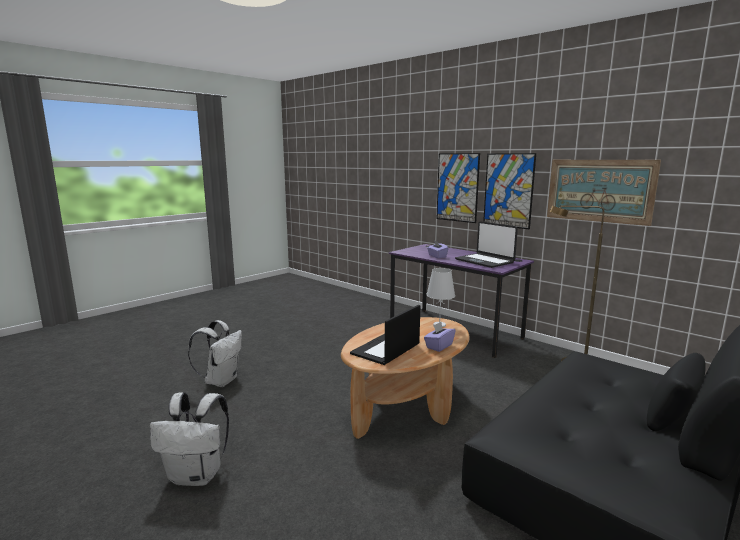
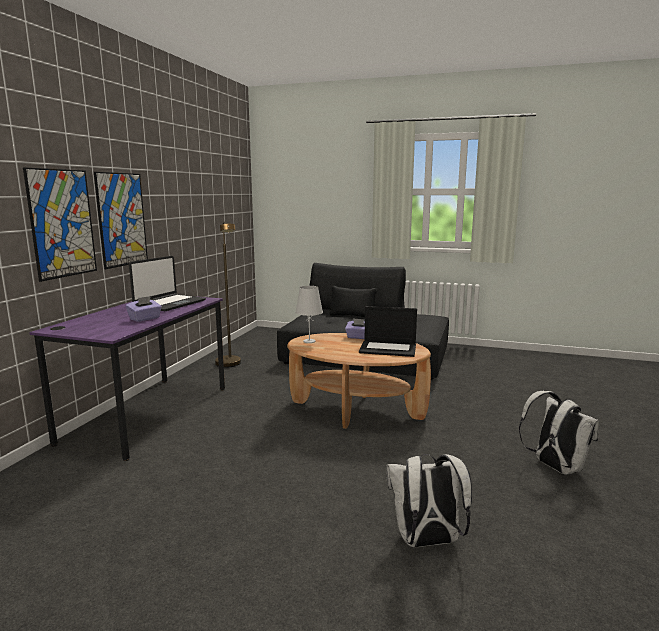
camera: 115 degrees left, 0 degrees up
(599, 190) = (183, 210): picture -> none

